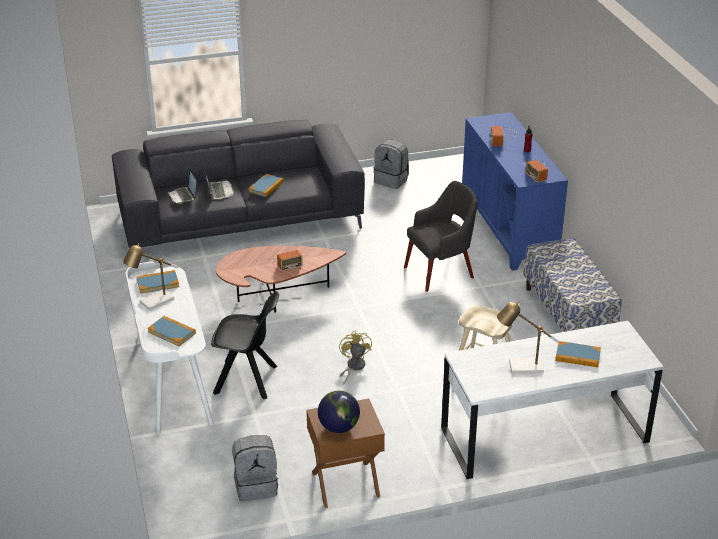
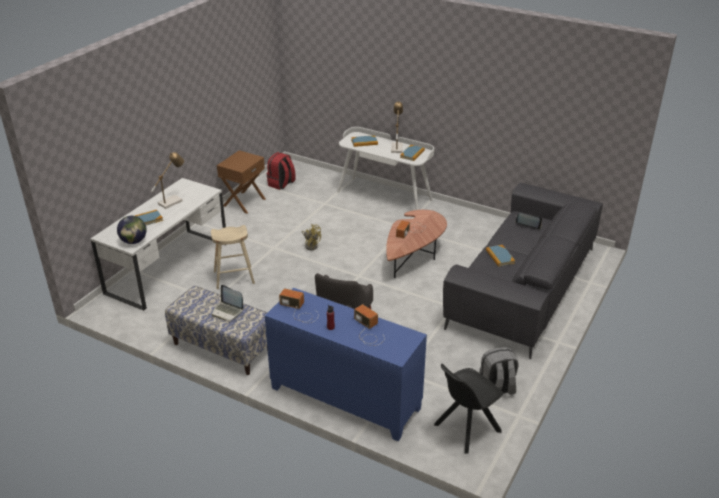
camera: 135 degrees right, 0 degrees up
(219, 191) = (518, 238): laptop -> laptop (227, 311)
(247, 380) = (352, 213): black chair -> black chair (465, 429)
(256, 486) = (281, 184): grey backpack -> red backpack
(339, 427) = (239, 158): globe -> globe (134, 241)

